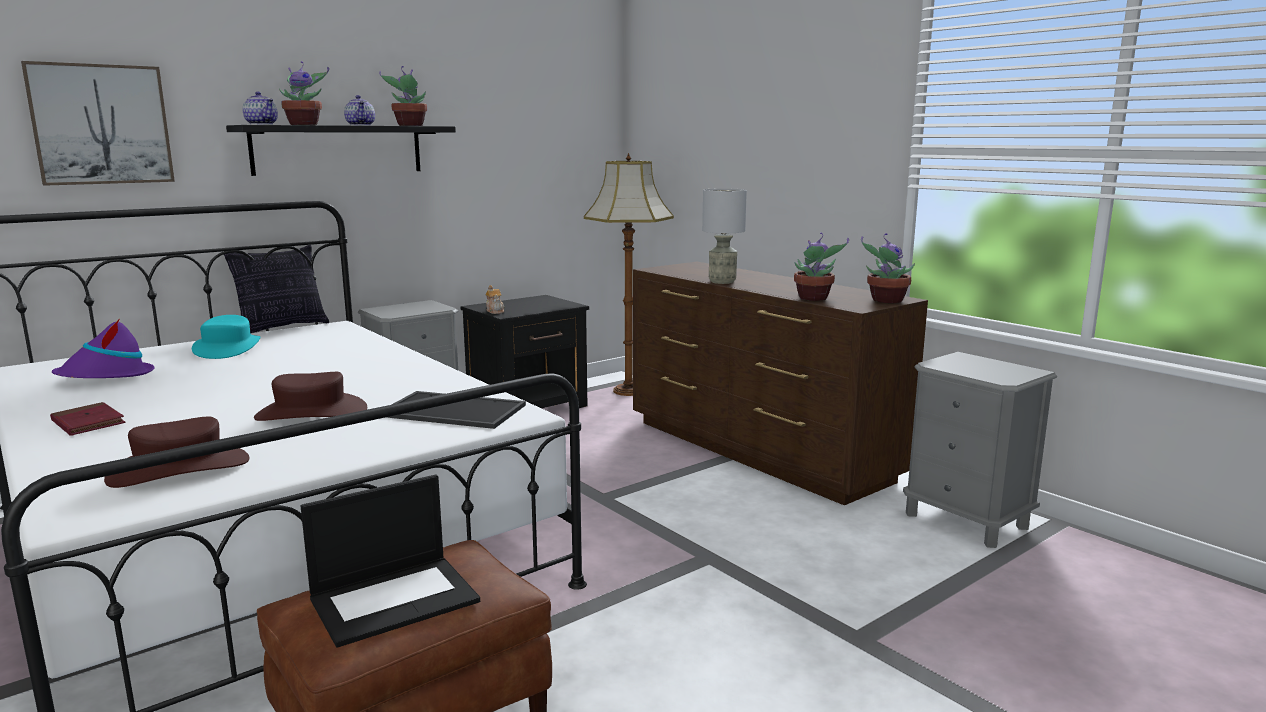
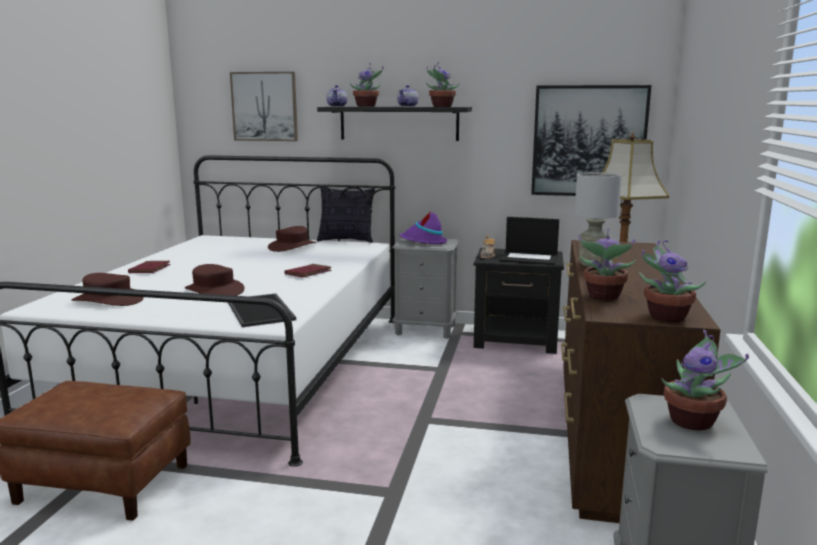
camera: 50 degrees right, 0 degrees up
(106, 377) = (215, 249): purple hat -> purple hat (423, 242)
(228, 348) = (292, 246): turquoise hat -> brown hat
(366, 367) = (308, 273): none -> red book
(395, 599) = (82, 400): laptop -> laptop (529, 258)
(557, 166) = (588, 141): none -> picture
(981, 366) = (694, 422): none -> potted plant

